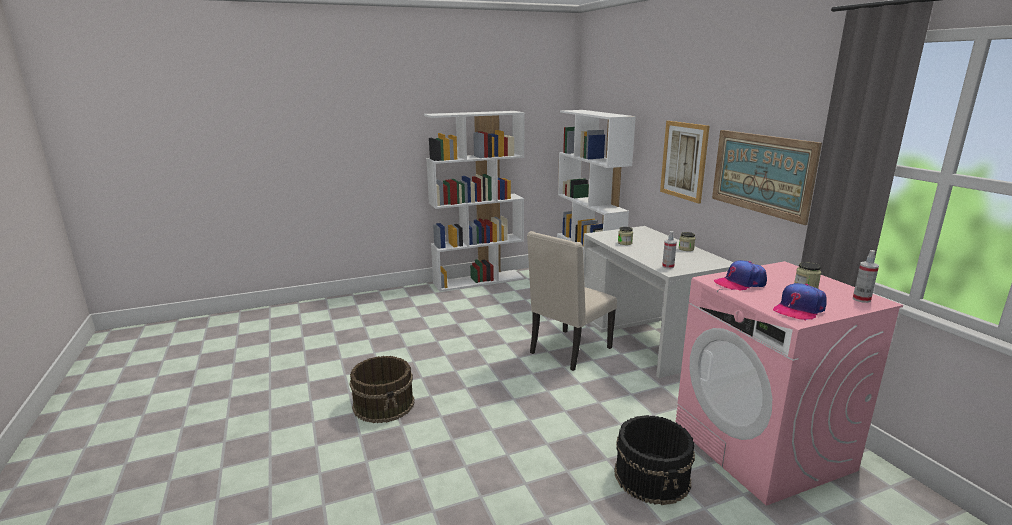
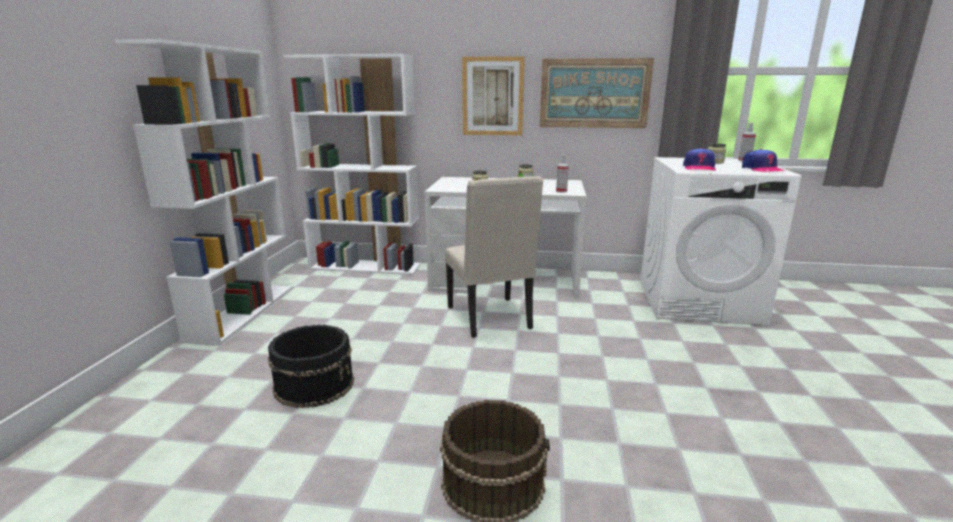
camera: 60 degrees left, 0 degrees up
(653, 477) = (725, 351): black bucket -> black bucket (315, 384)
(762, 448) = (699, 302): pink washing machine -> white washing machine

